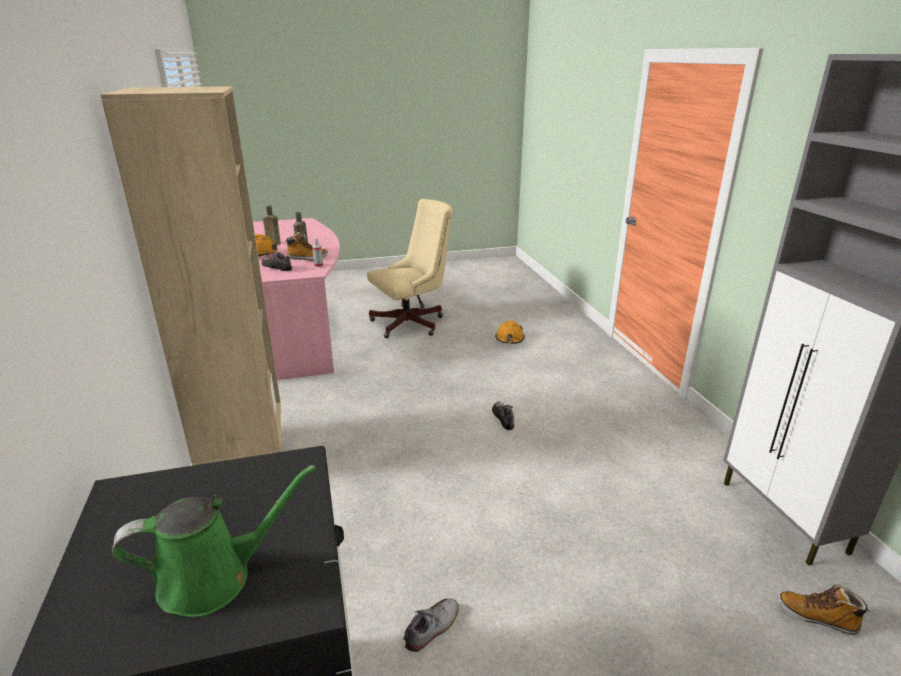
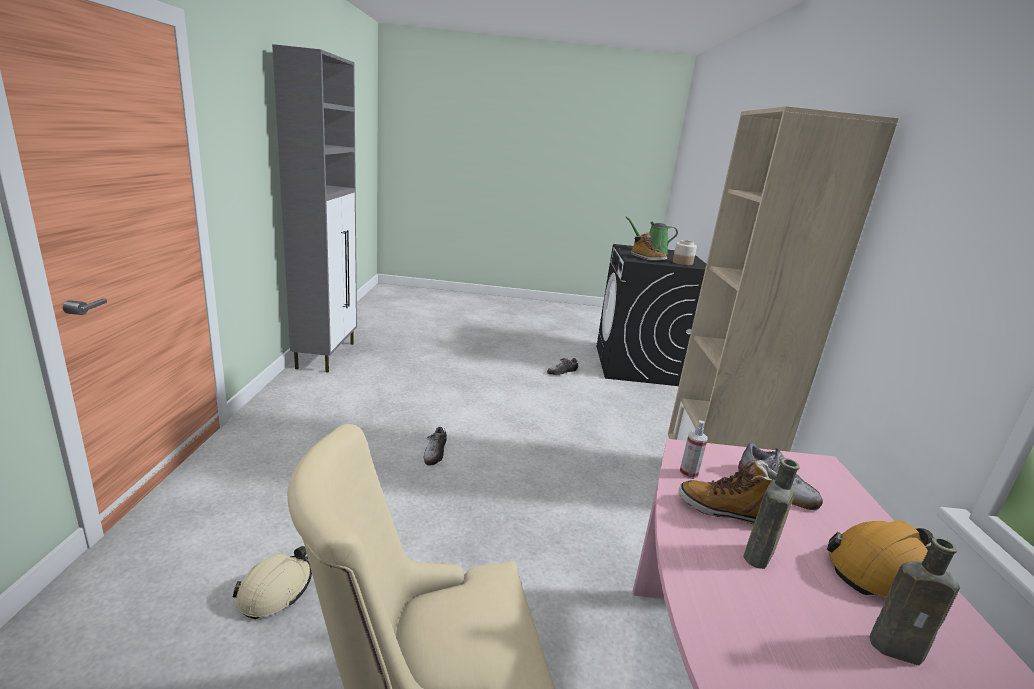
camera: 165 degrees left, 5 degrees down
(162, 500) = (682, 263): none -> jar
(509, 339) = (275, 590): orange hard hat -> beige hard hat
(817, 617) = (382, 336): boot -> boot (647, 259)

